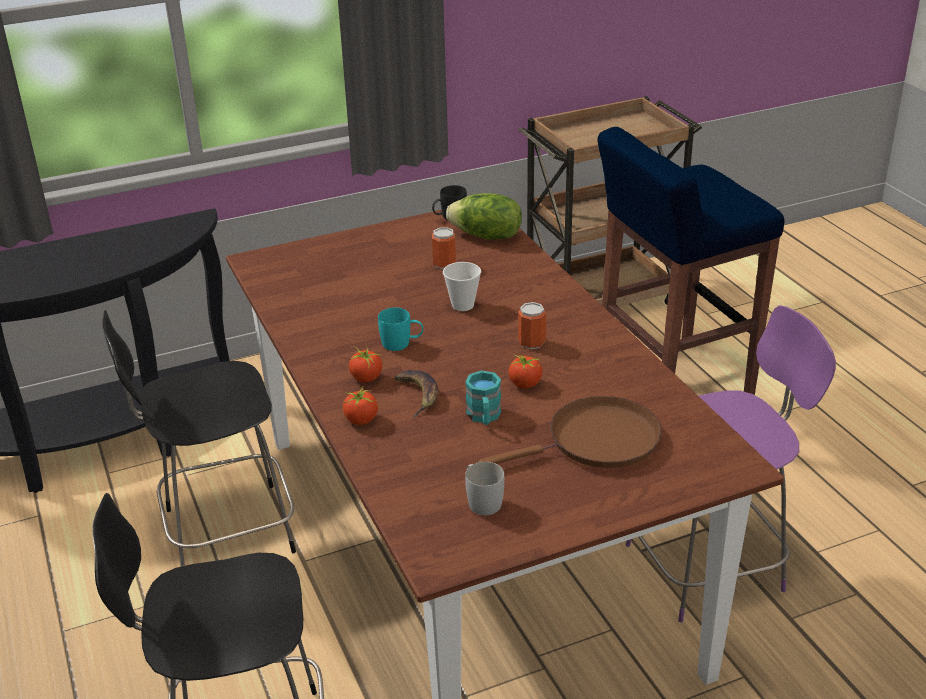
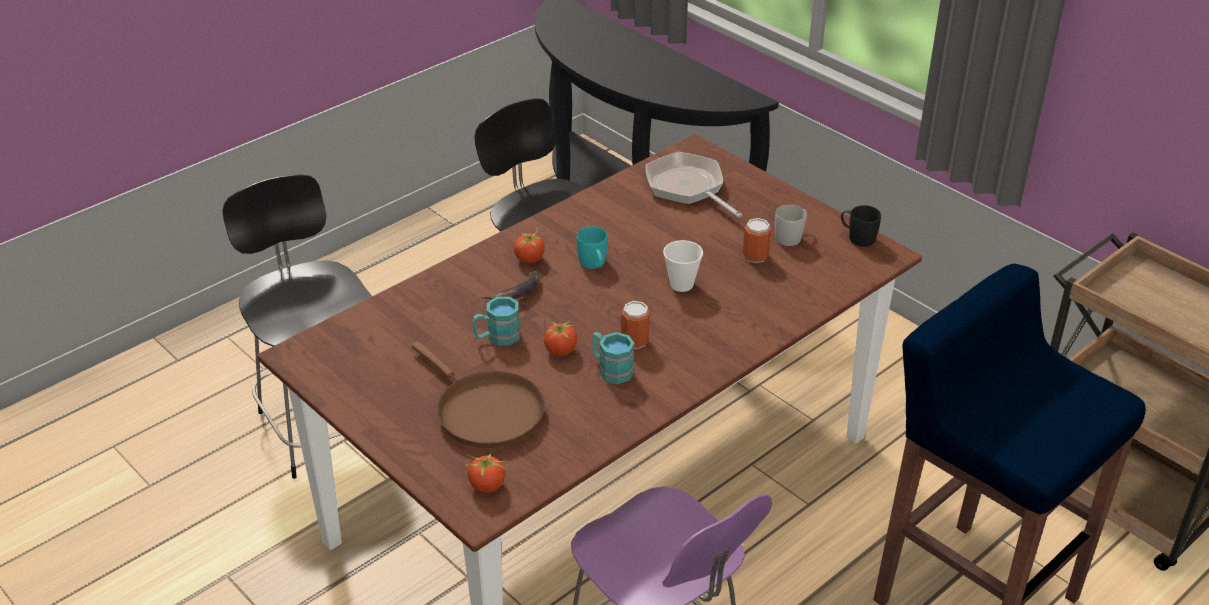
camera: 70 degrees right, 5 degrees up
(315, 275) = (688, 188): none -> frying pan
(361, 420) = (466, 272): tomato -> tomato (486, 485)
(481, 501) = (377, 360): white mug -> white mug (791, 236)
(486, 236) = (832, 270): lettuce -> none
(565, 362) = (611, 369): none -> turquoise mug

